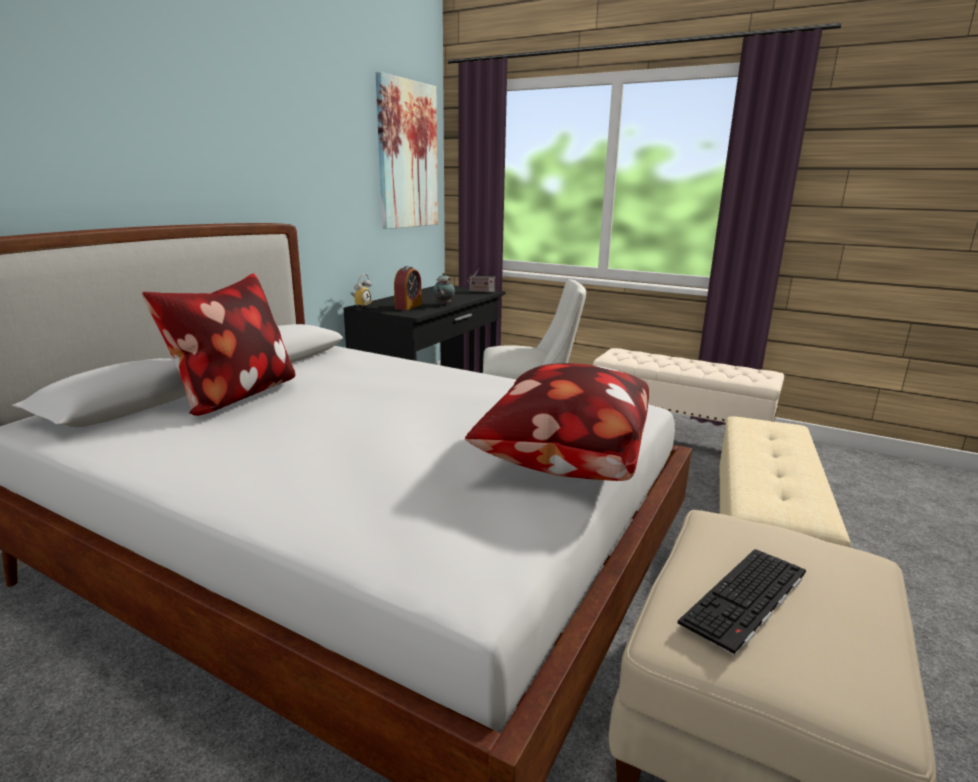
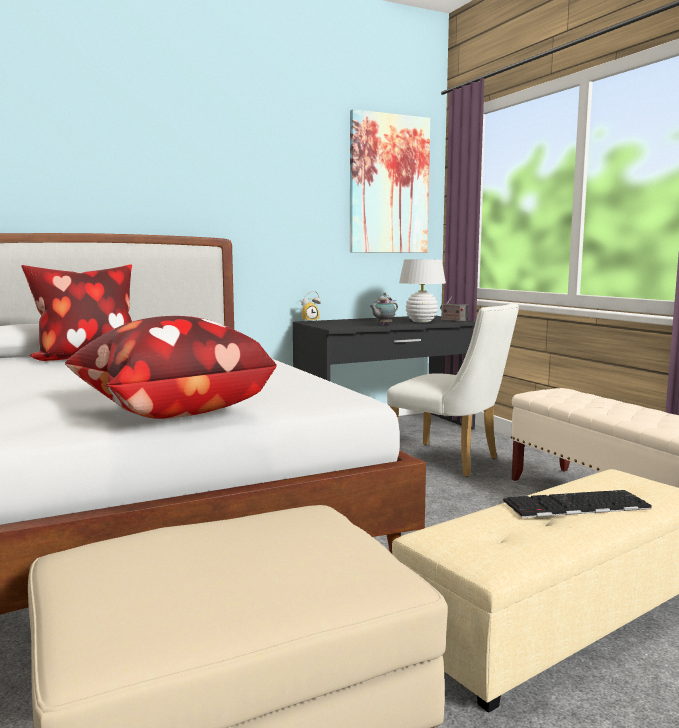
camera: 35 degrees right, 10 degrees down
(408, 306) = (347, 324): alarm clock -> none
(460, 295) = (421, 321): none -> white table lamp
(747, 599) = (174, 549): keyboard -> keyboard (575, 505)

